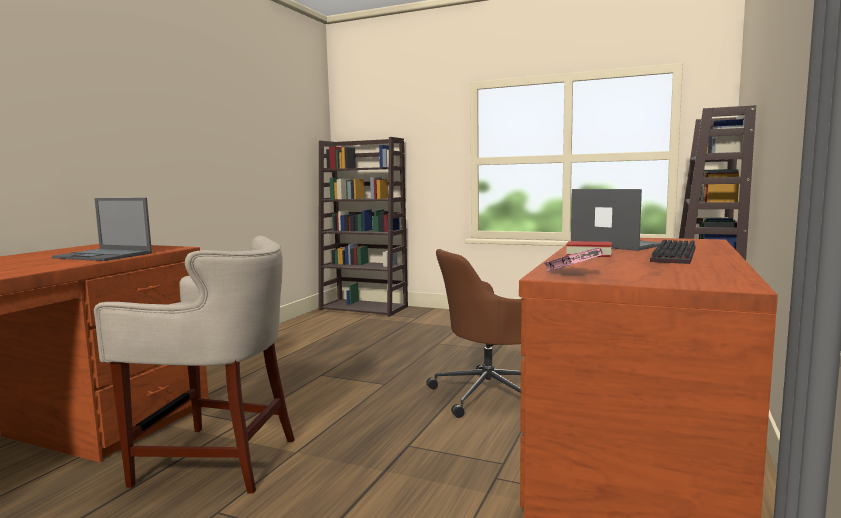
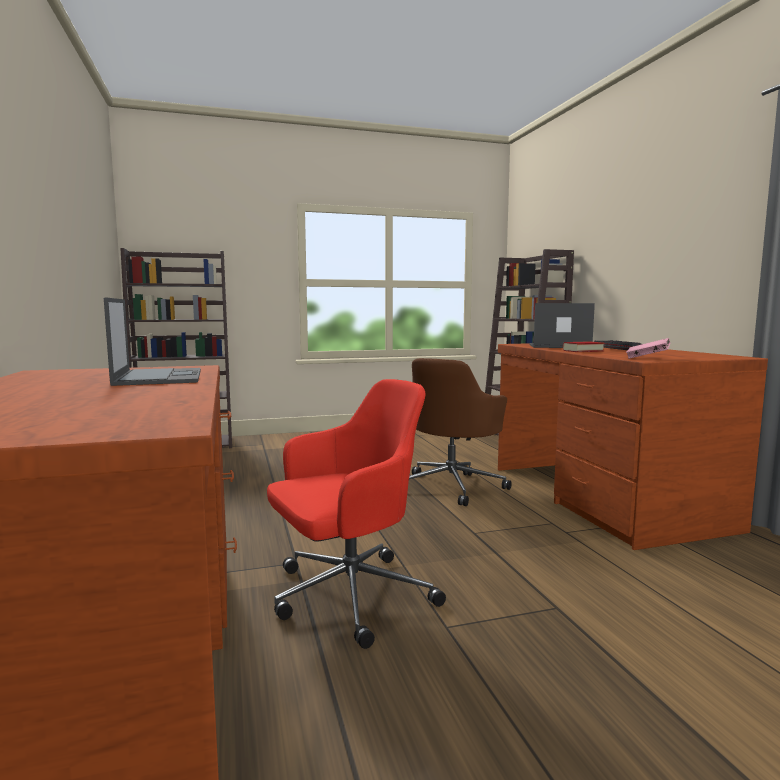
camera: 40 degrees left, 0 degrees up
(104, 255) = (159, 377): laptop -> laptop turned 90 degrees counterclockwise
(216, 459) = (348, 596): beige stool -> red office chair

